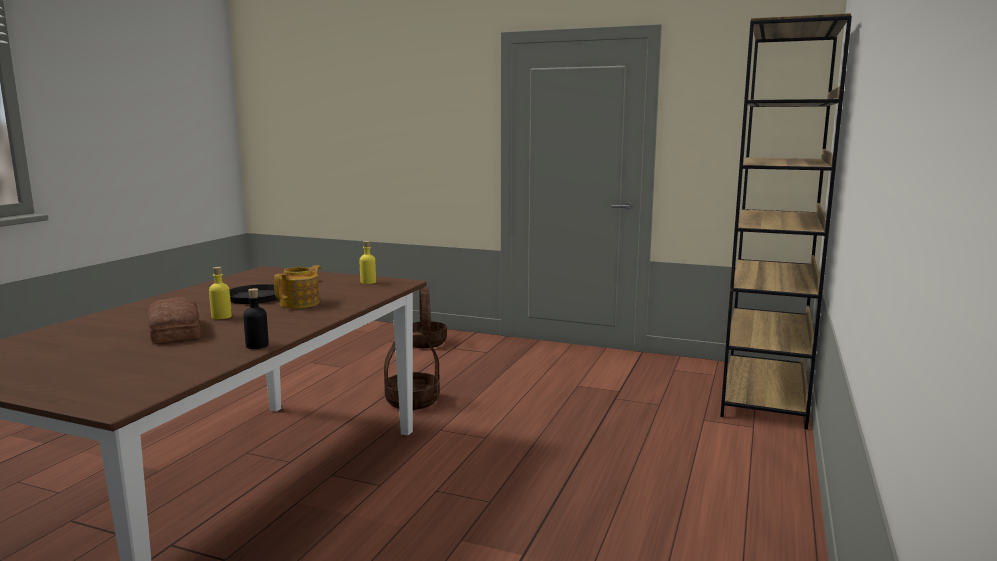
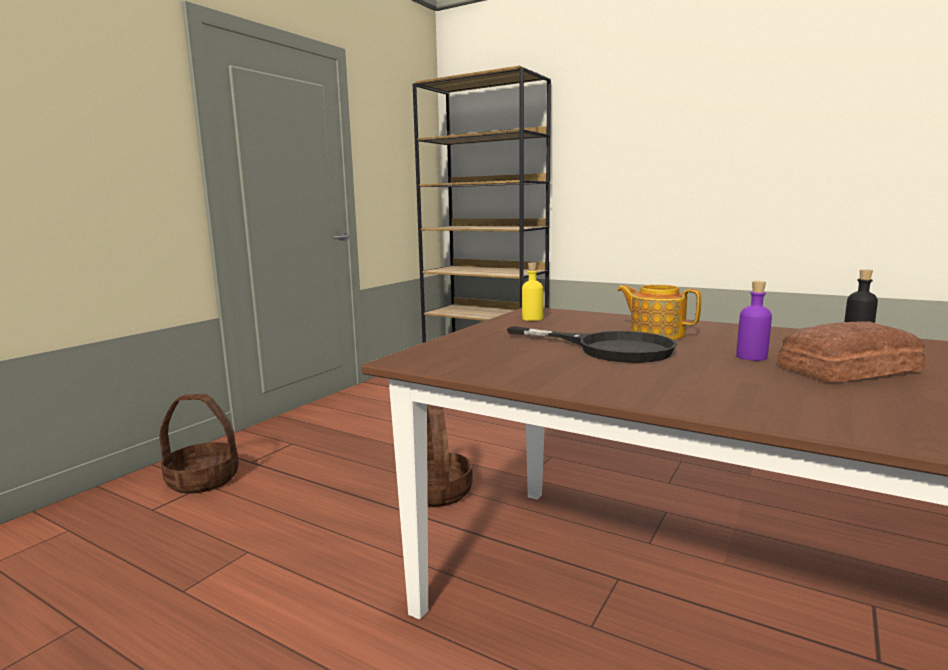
camera: 80 degrees left, 0 degrees up
(221, 316) = (751, 357): yellow bottle -> purple bottle

